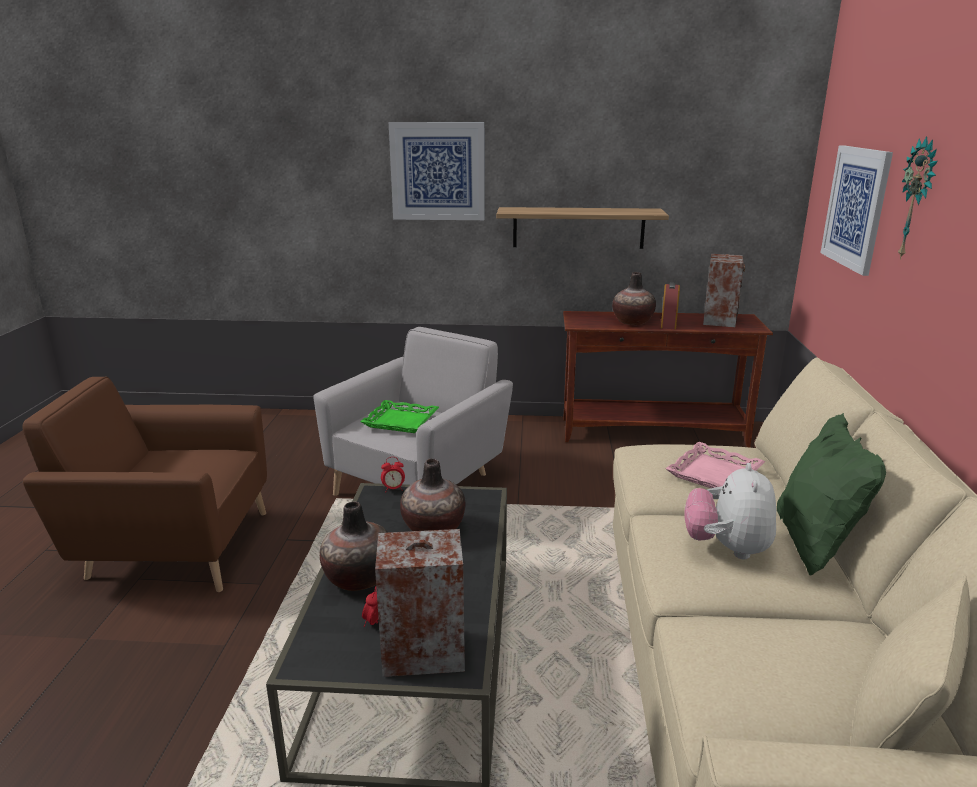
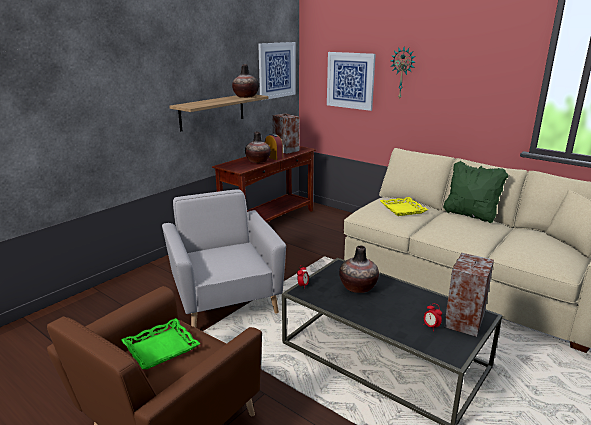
camera: 55 degrees left, 0 degrees up
(359, 578) = (387, 321): vase -> vase (245, 96)
(401, 421) = (224, 258): green tray -> green tray (161, 347)
(437, 171) = (128, 85): picture -> picture (277, 70)
(713, 474) = (402, 209): pink tray -> yellow tray
(727, 548) = (462, 228): plush toy -> none

